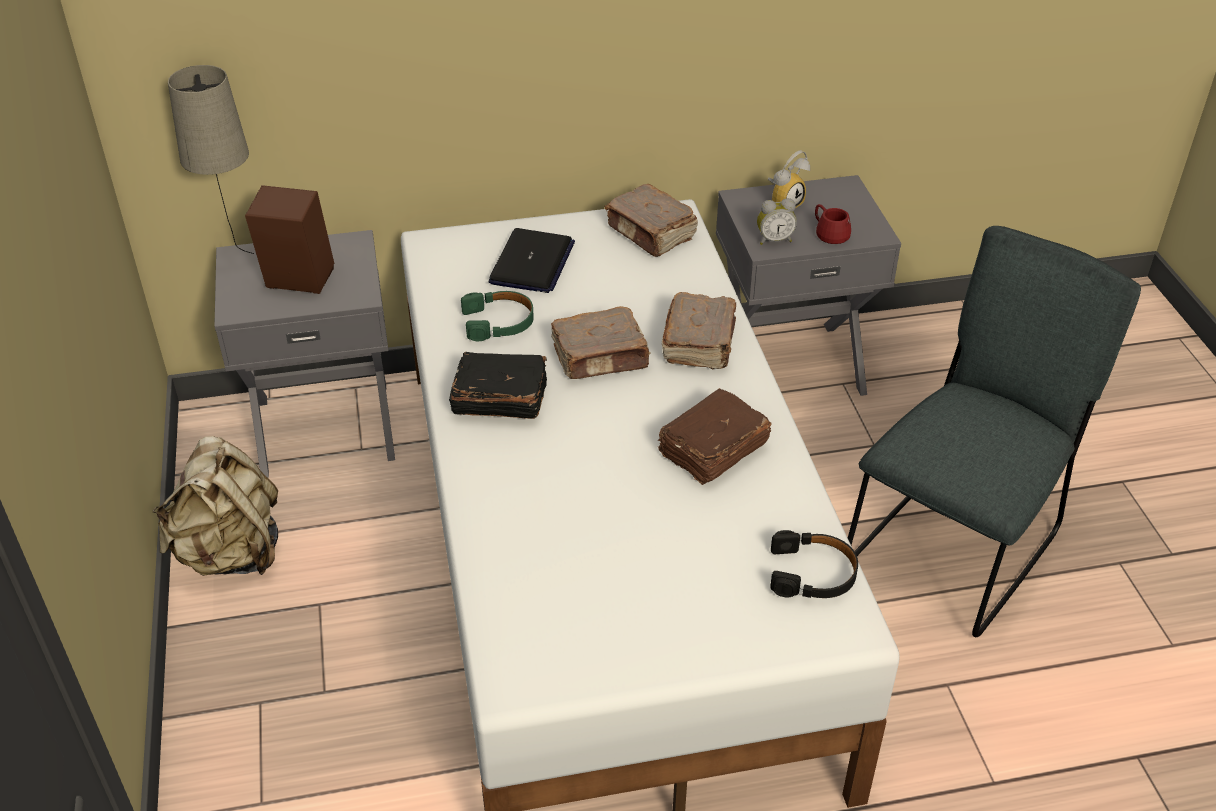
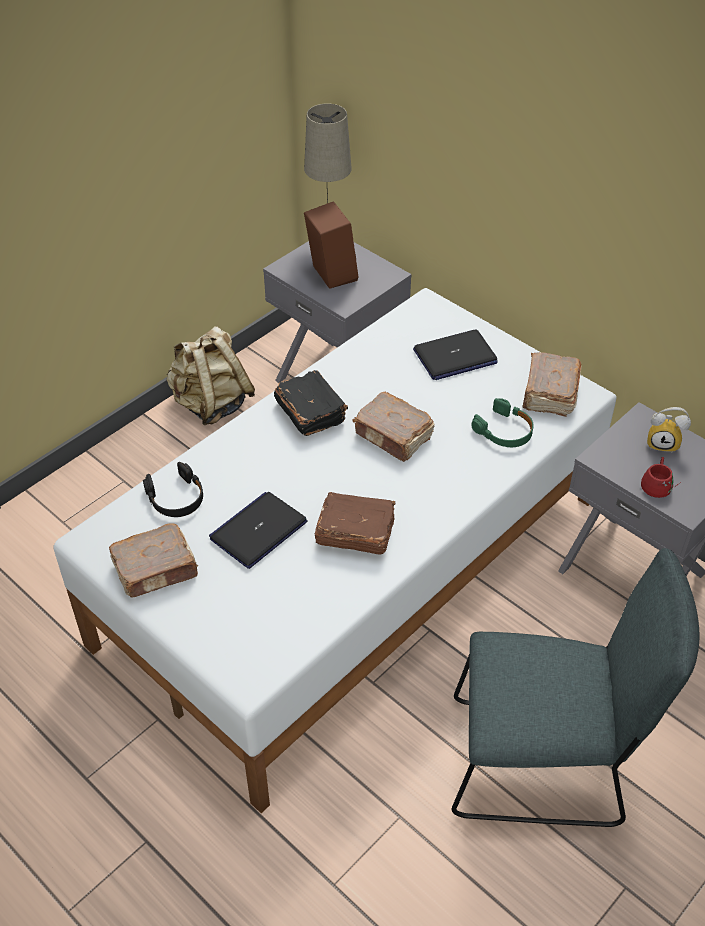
camera: 55 degrees right, 5 degrees up
(499, 322) = (381, 374): green headphones -> green headphones (504, 431)
(639, 522) = (258, 530): none -> laptop
(700, 343) = (456, 476): brown book -> brown book (157, 570)
(774, 240) = (612, 458): alarm clock -> none
(812, 574) = (282, 637): black headphones -> black headphones (176, 498)

